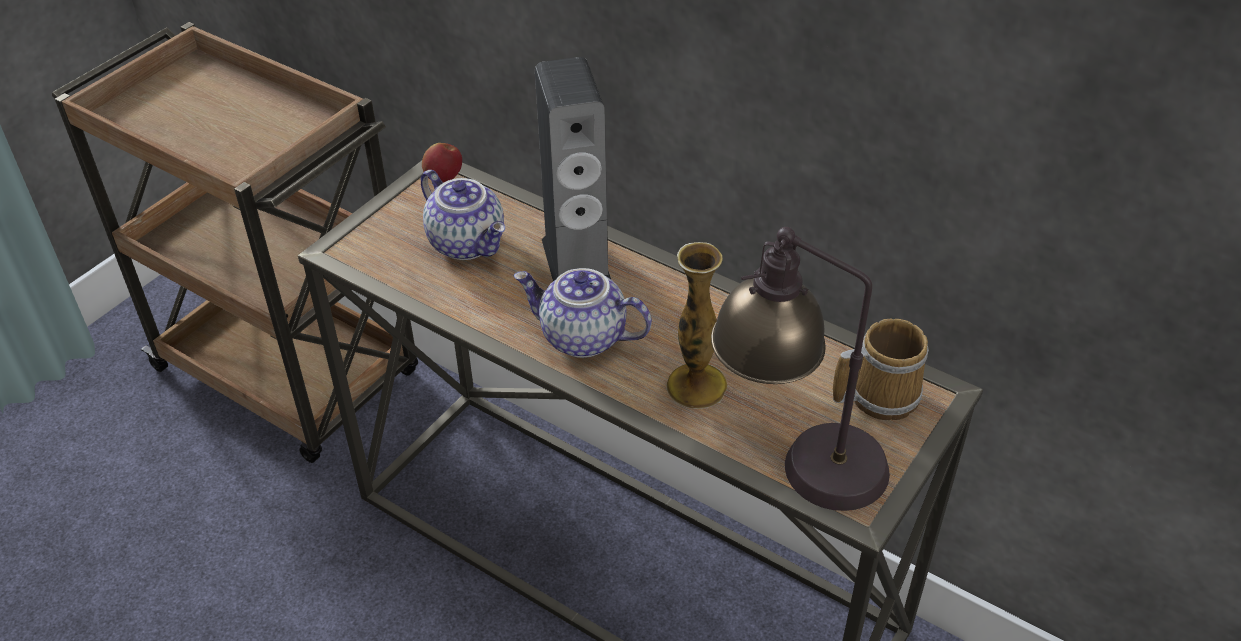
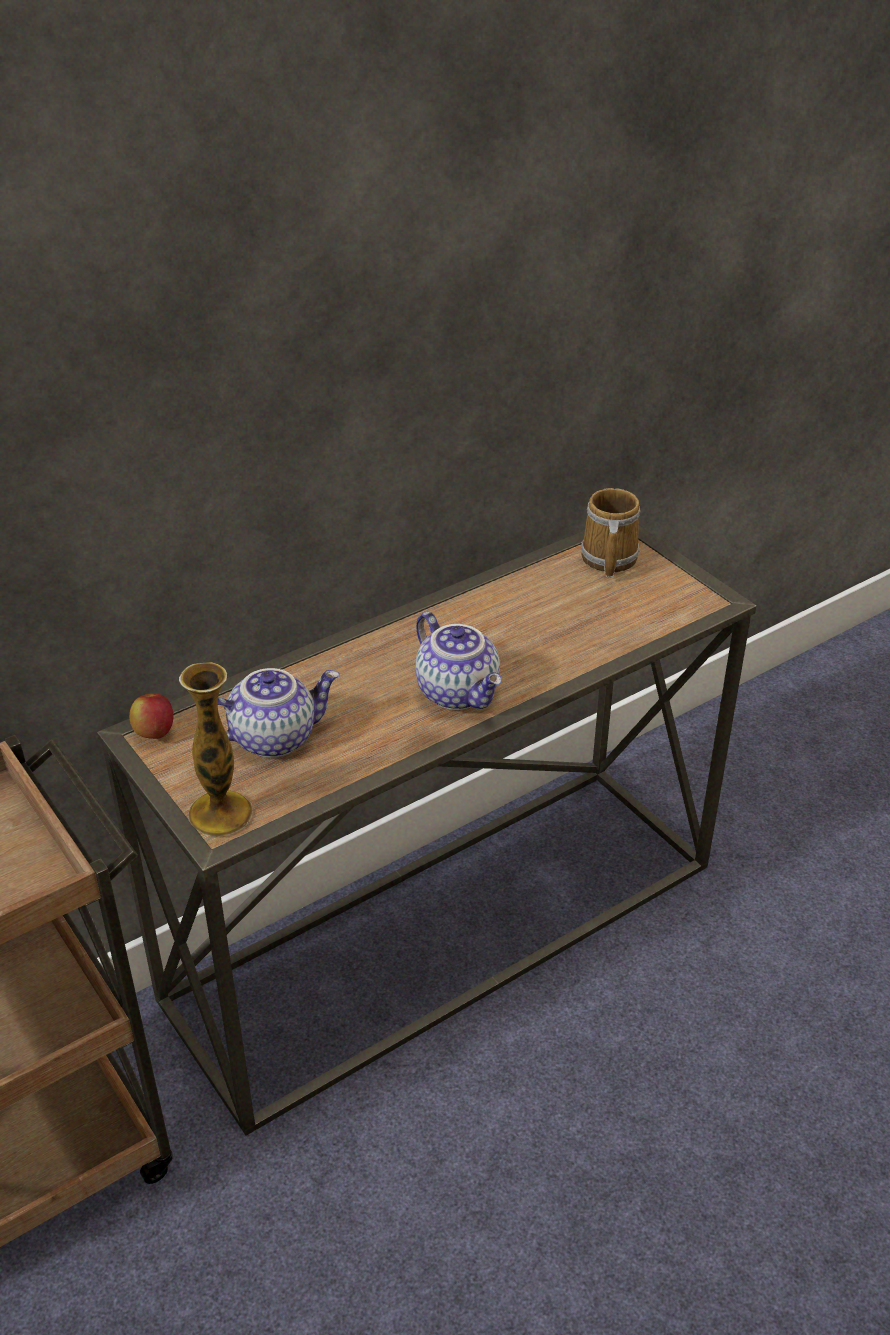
camera: 70 degrees left, 5 degrees down
(576, 261) = (352, 672): speaker -> none
(581, 338) = (459, 692): teapot -> teapot turned 75 degrees counterclockwise
(696, 385) = (550, 644): vase -> vase (220, 813)
(795, 459) = (655, 616): table lamp -> none

